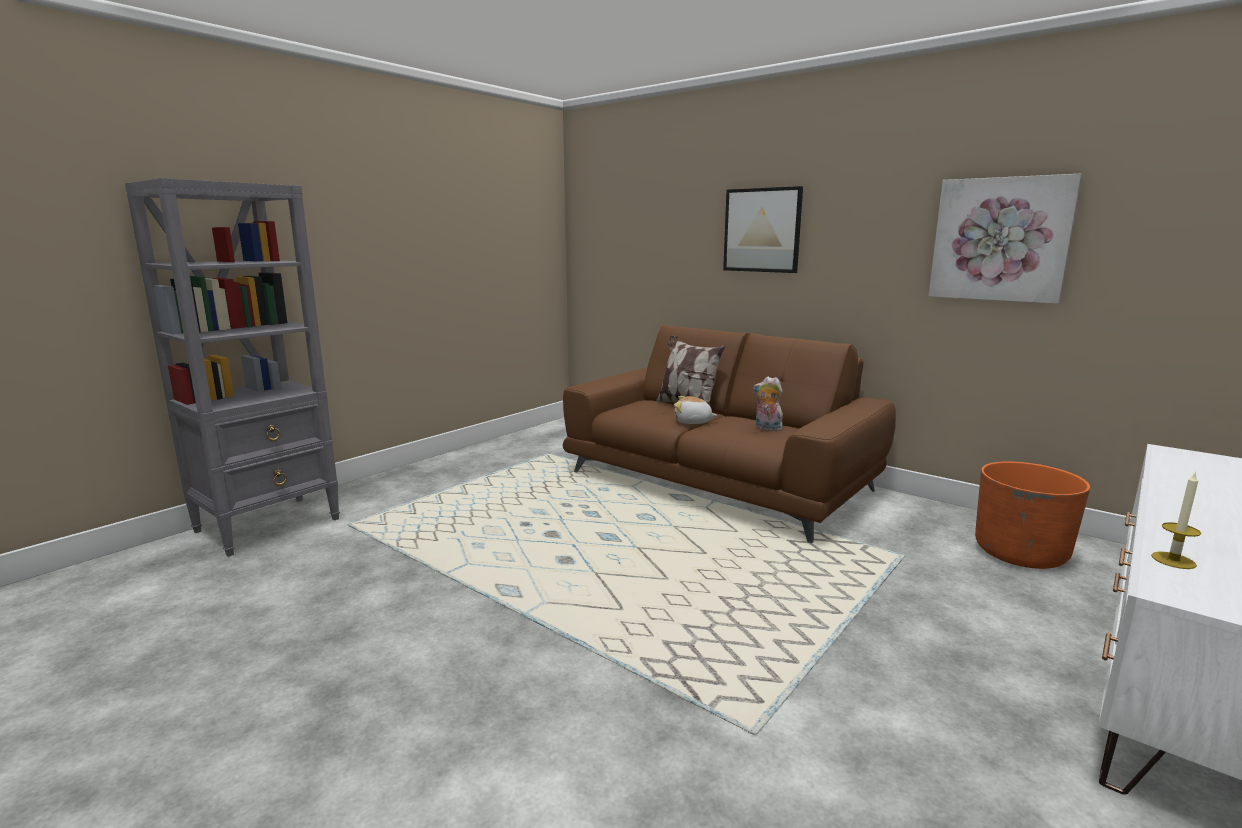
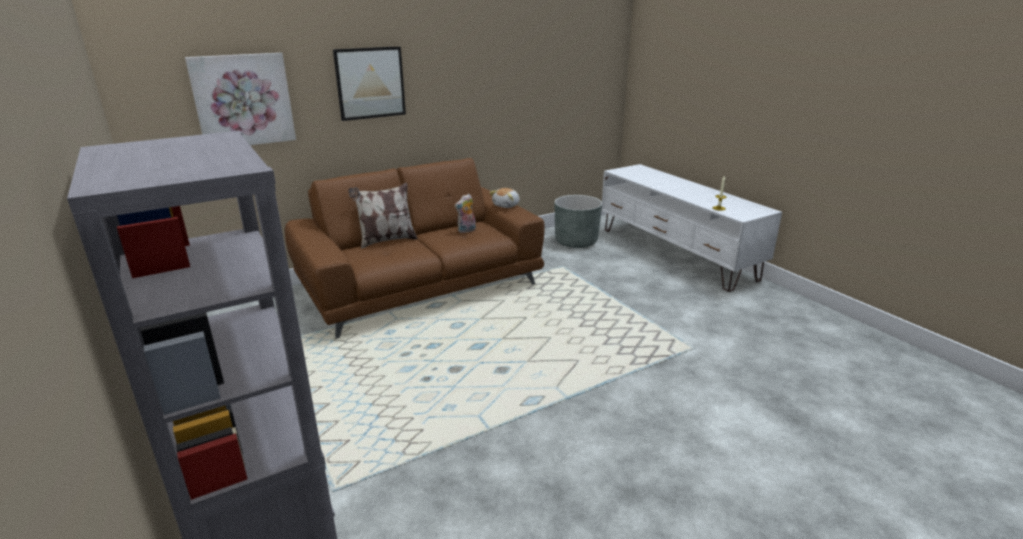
camera: 70 degrees left, 10 degrees up
(692, 422) = (426, 247): plush toy -> plush toy (507, 205)
(1000, 239) = (520, 77): picture -> picture (243, 100)
(1020, 553) = (576, 241): orange planter -> grey planter

